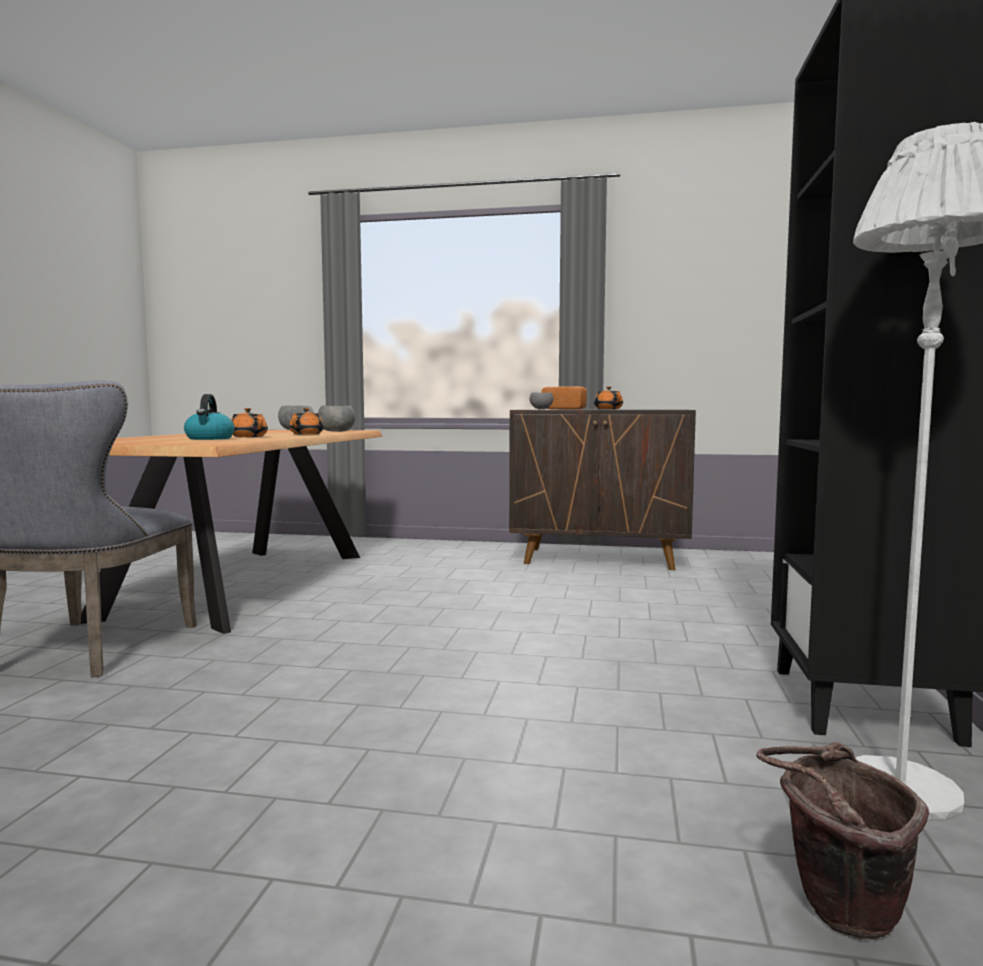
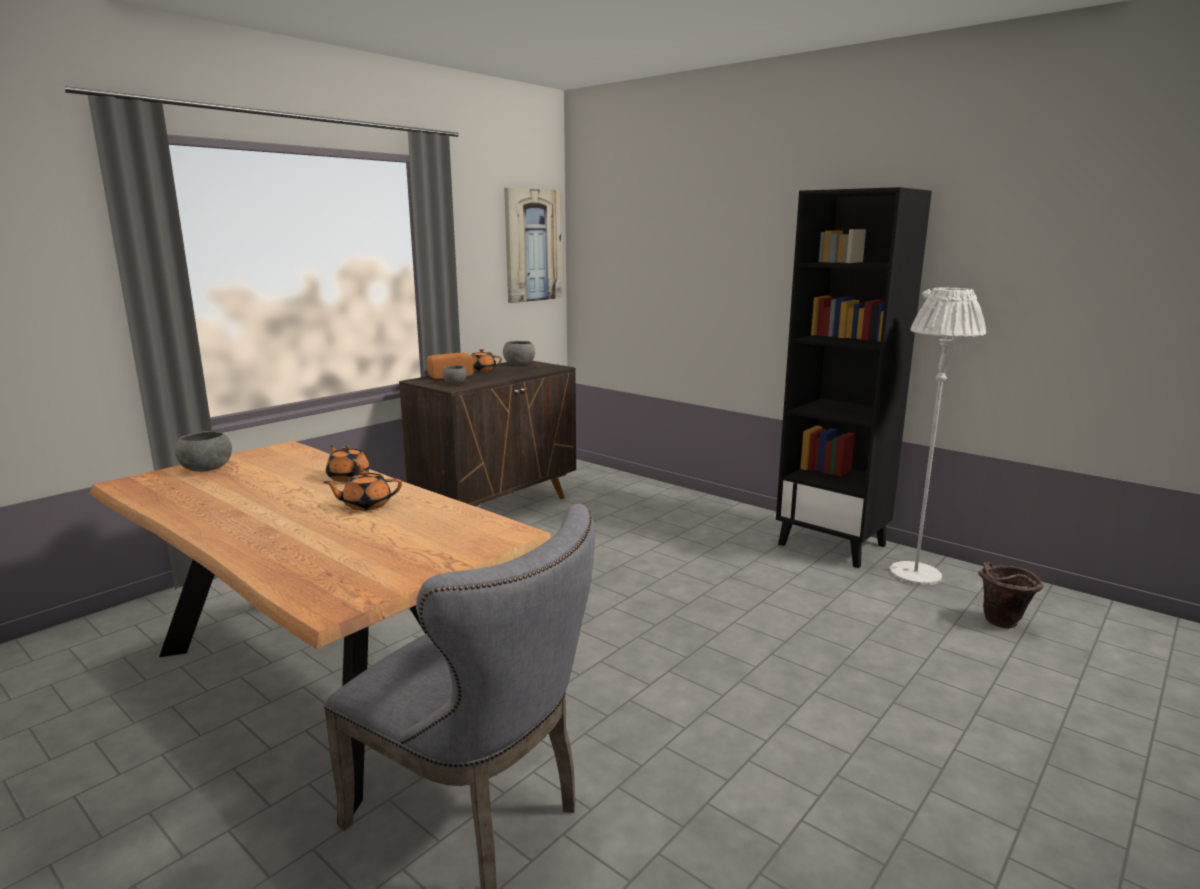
camera: 60 degrees left, 10 degrees up
(210, 439) = (385, 524): kettle -> none
(336, 431) = (300, 459): grey bowl -> grey bowl (519, 364)
(736, 285) = (532, 245): none -> picture

